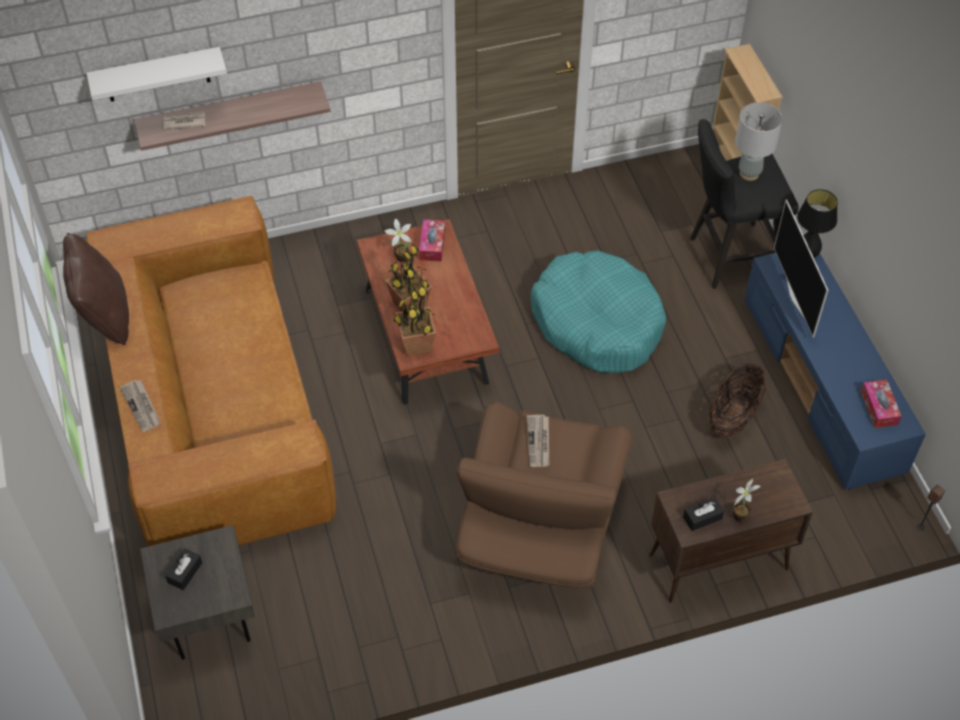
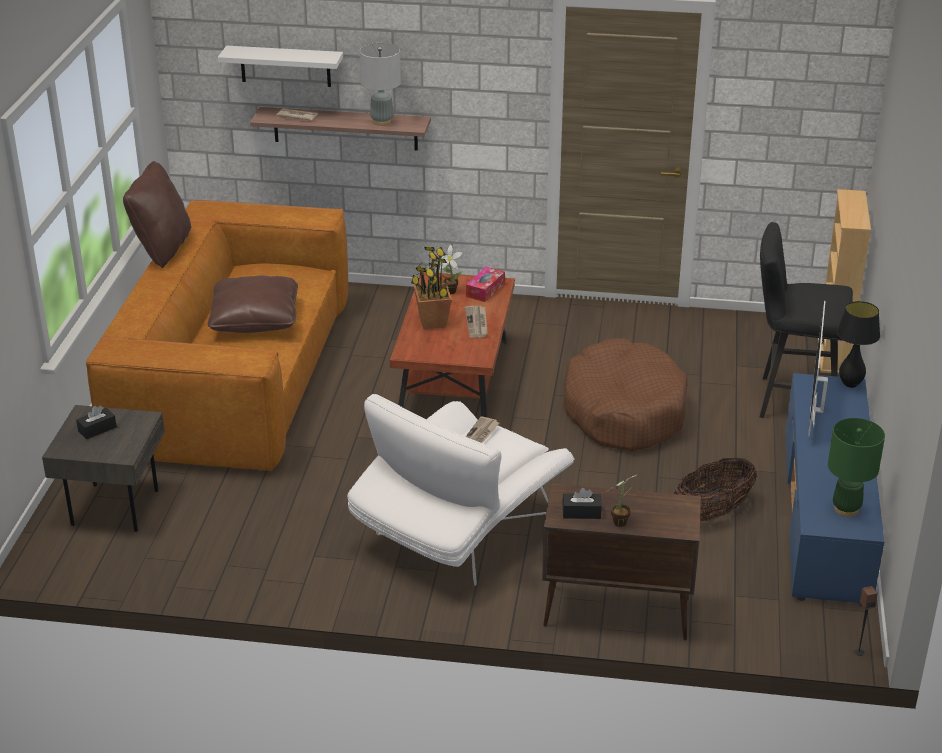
camera: 25 degrees right, 20 degrees down
(142, 406) = (143, 306): newspaper -> newspaper (477, 323)
(234, 360) = (255, 319): none -> brown pillow
(416, 345) = (418, 347): potted plant -> none
(539, 525) = (458, 533): brown armchair -> white armchair
(597, 323) = (624, 411): turquoise dog bed -> brown dog bed
(749, 173) = (813, 292): grey table lamp -> grey table lamp (382, 121)
(879, 408) = (846, 509): tissue box -> green table lamp

